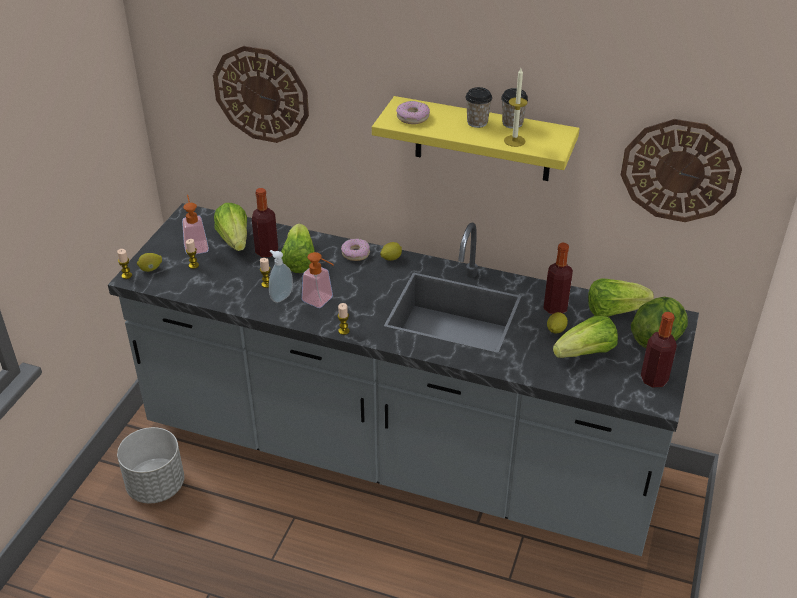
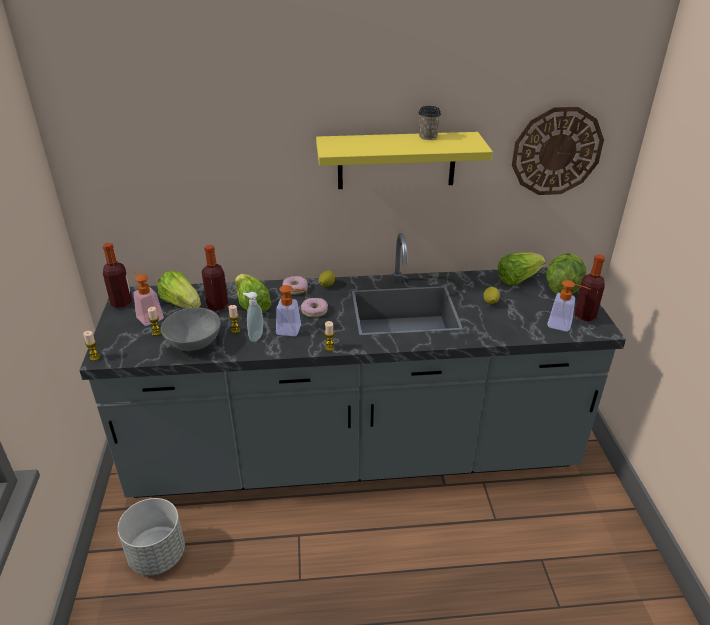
camera: 25 degrees left, 5 degrees down
(151, 269) = (116, 346): lemon -> none
(220, 287) = (194, 343): none -> grey bowl
(261, 94) = (187, 161): wall clock -> none
(413, 117) = (347, 146): donut -> donut (314, 311)
(477, 122) = (401, 141): cup -> none
(514, 141) = (442, 146): candle -> none
(555, 308) = (477, 288): bottle -> bottle (122, 303)
(586, 353) = (524, 312): lettuce -> none
(618, 383) = (564, 326): none -> soap dispenser

